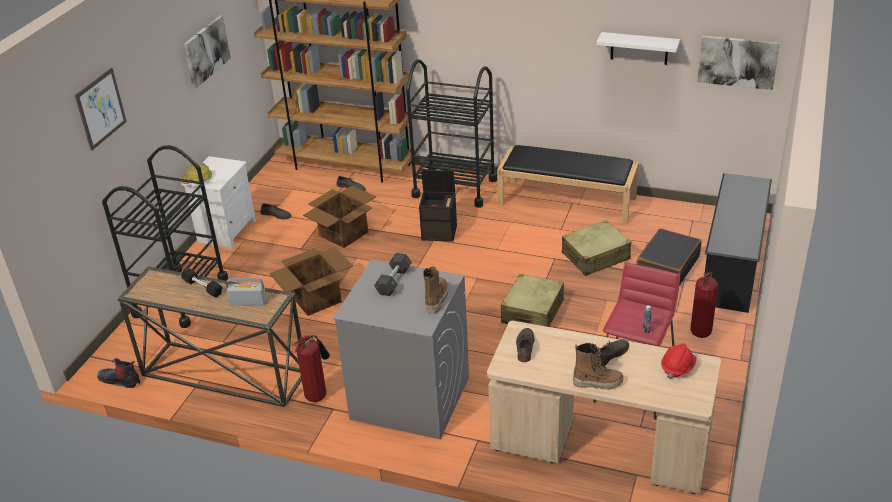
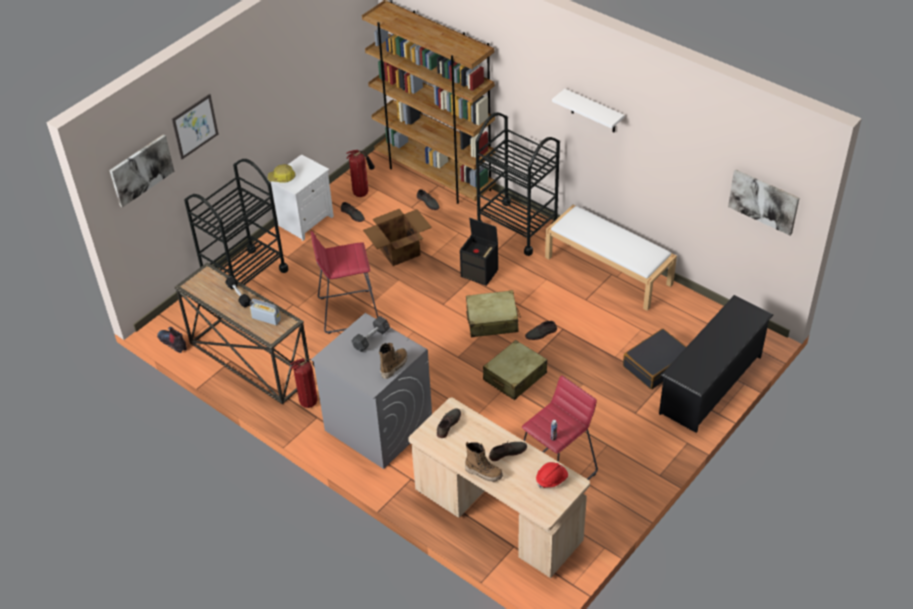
camera: 20 degrees right, 10 degrees up
(206, 51) = (311, 67): picture -> picture (141, 170)
(315, 299) = (347, 311): cardboard box -> red stool
(535, 268) = (541, 333): none -> grey shoe
(568, 201) = (609, 270): black bench -> white bench
(596, 256) = (599, 337): beige suitcase -> beige suitcase (492, 321)
(639, 48) = (683, 161): white shelf -> white shelf (593, 112)
(701, 332) = (643, 438): fire extinguisher -> fire extinguisher (362, 193)

